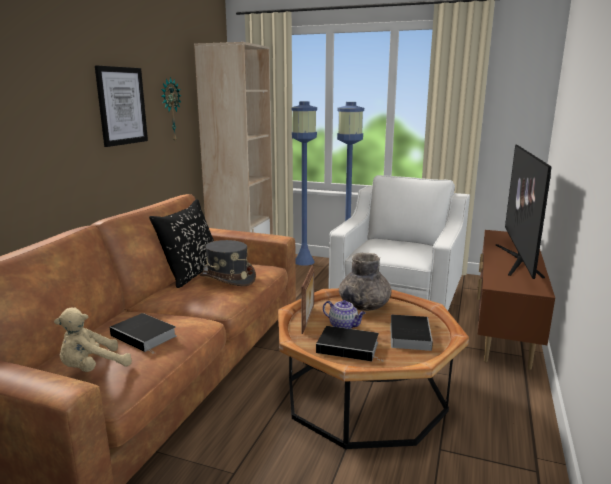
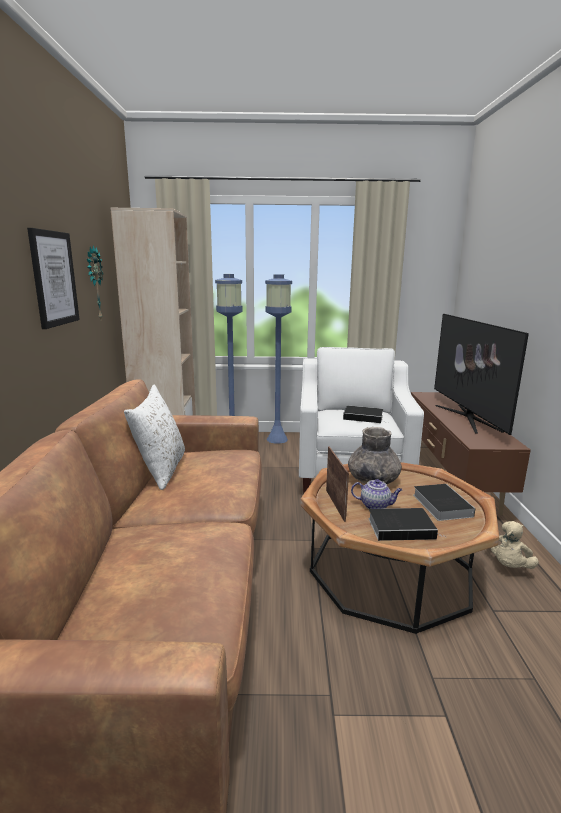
camera: 20 degrees left, 0 degrees up
(92, 368) = (155, 616): beige plush toy -> beige plush toy (508, 566)
(145, 336) = (185, 558): book -> book (364, 417)
(191, 273) = (161, 469): black pillow -> white pillow
(227, 278) = (215, 471): grey hat -> none

